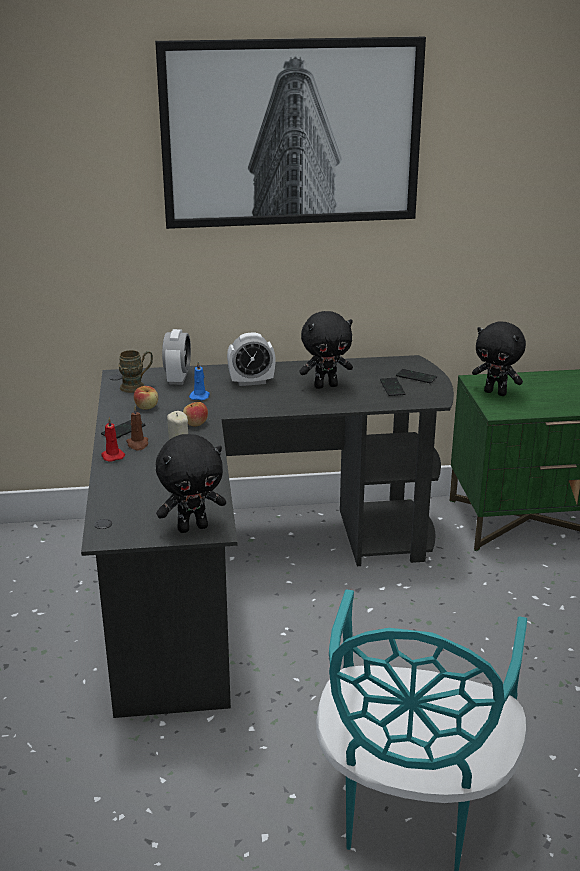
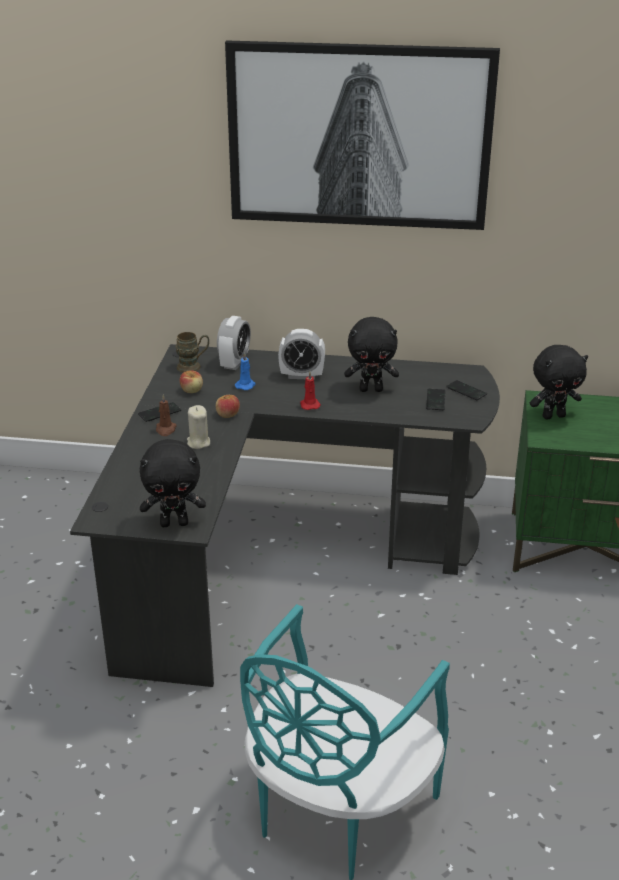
camera: 15 degrees right, 5 degrees up
(112, 456) = (138, 438): red candle -> red candle (309, 405)
(496, 392) = (553, 416): black plush toy -> black plush toy turned 60 degrees counterclockwise

